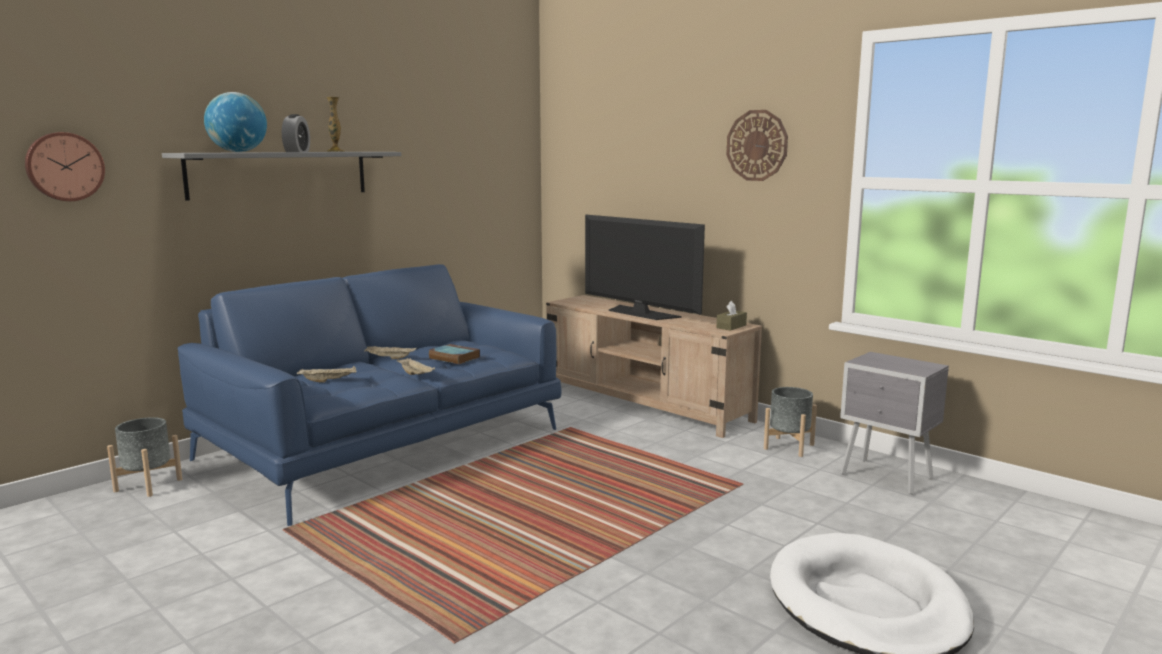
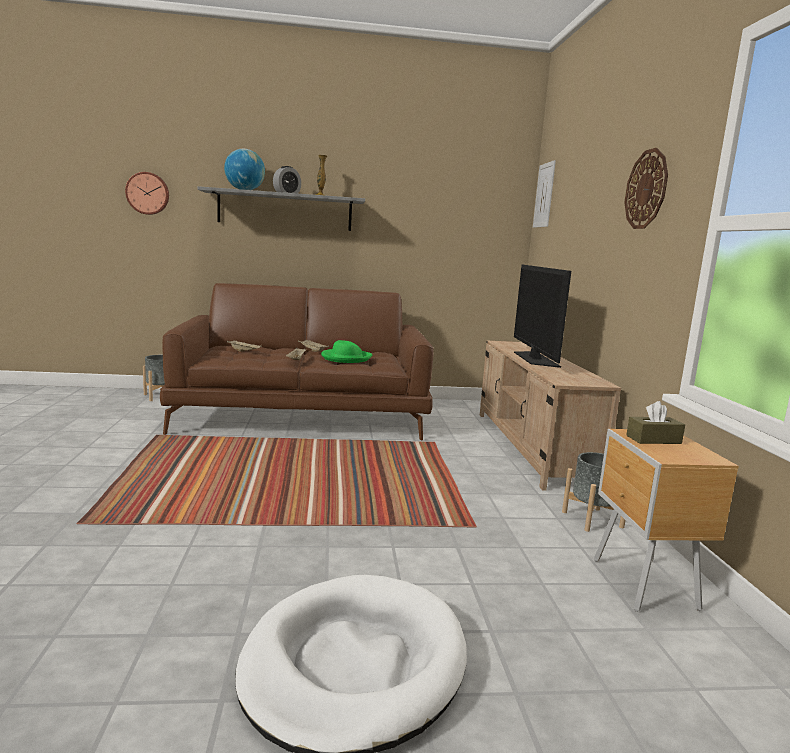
camera: 40 degrees right, 0 degrees up
(386, 444) = (303, 414): blue sofa -> brown sofa
(453, 358) = (346, 358): book -> green hat
(564, 133) = (544, 195): none -> picture
(731, 326) = (584, 381): brown tissue box -> brown tissue box (653, 439)
(887, 478) = (643, 585): grey nightstand -> brown nightstand

